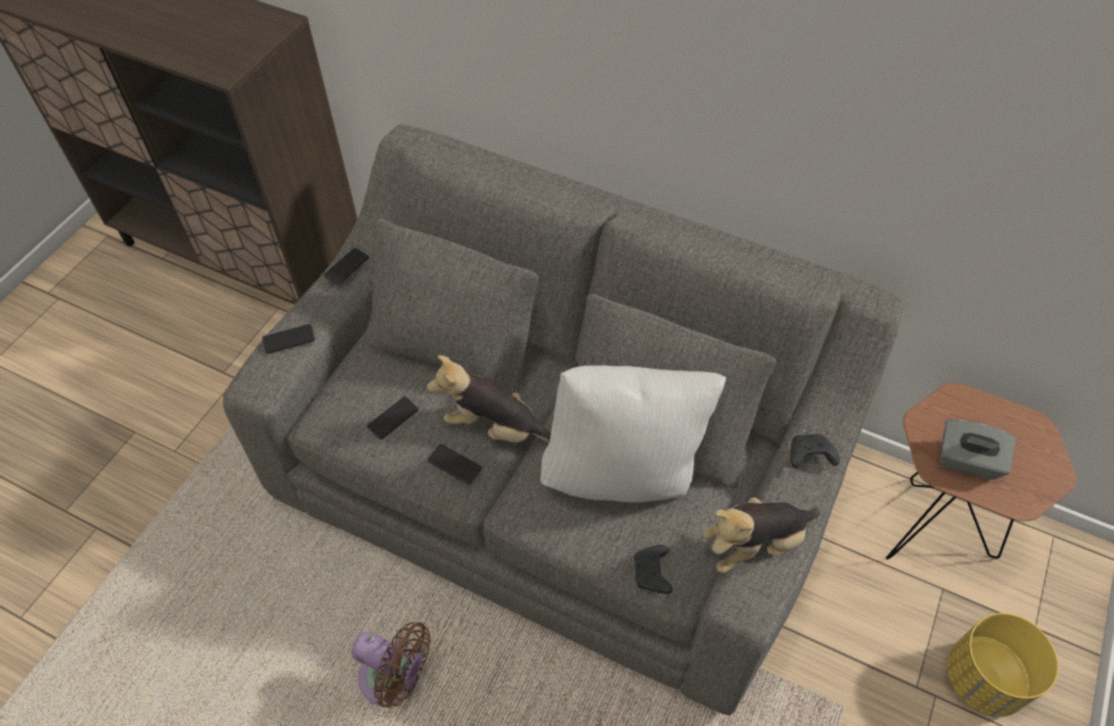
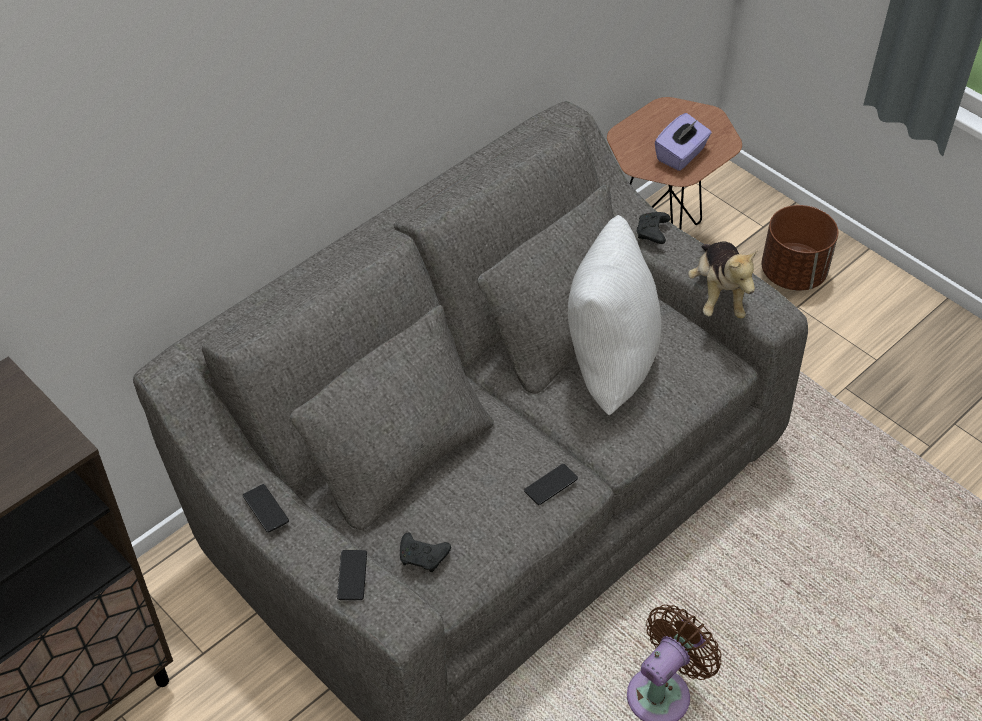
camera: 70 degrees left, 5 degrees down
(393, 418) = (475, 522): phone -> none
(496, 427) = (518, 445): plush toy -> none
(652, 574) = (711, 376): black game controller -> black game controller (423, 557)
(967, 461) = (681, 155): grey tissue box -> purple tissue box
(984, 679) = (793, 273): yellow planter -> brown planter

